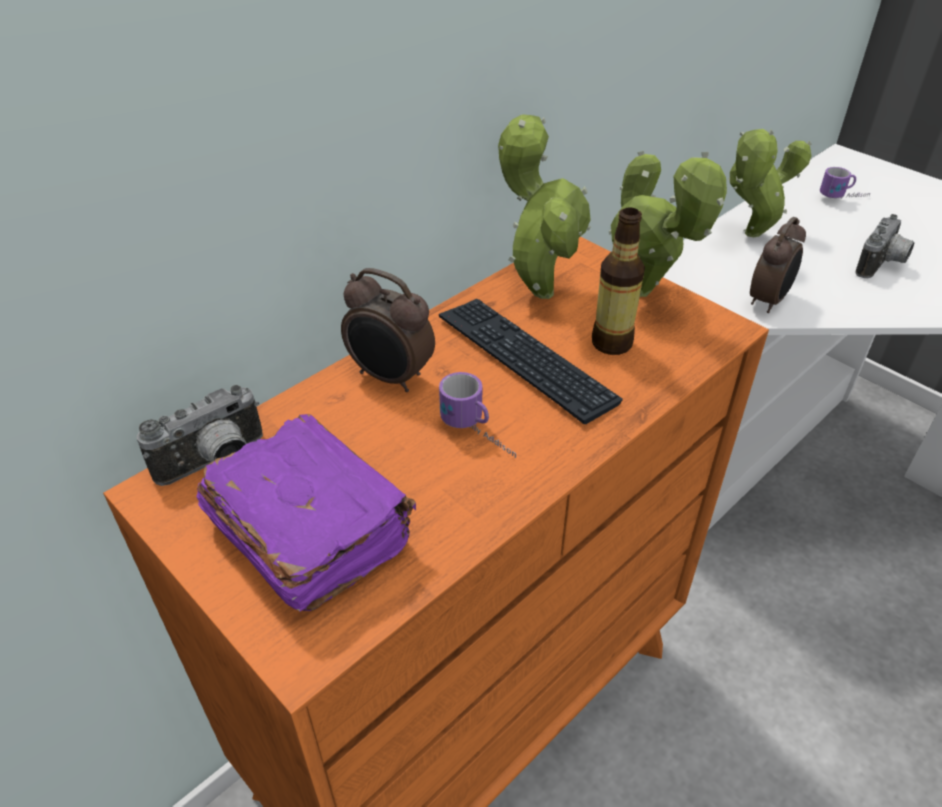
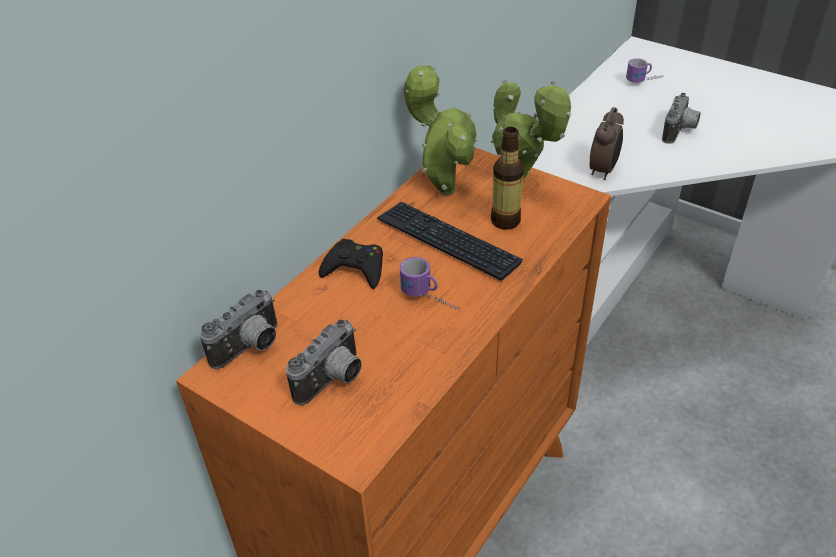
camera: 10 degrees left, 0 degrees up
(309, 530) = (333, 381): purple book -> camera
(390, 378) = (355, 269): alarm clock -> black game controller
(749, 236) = (580, 121): potted plant -> none

